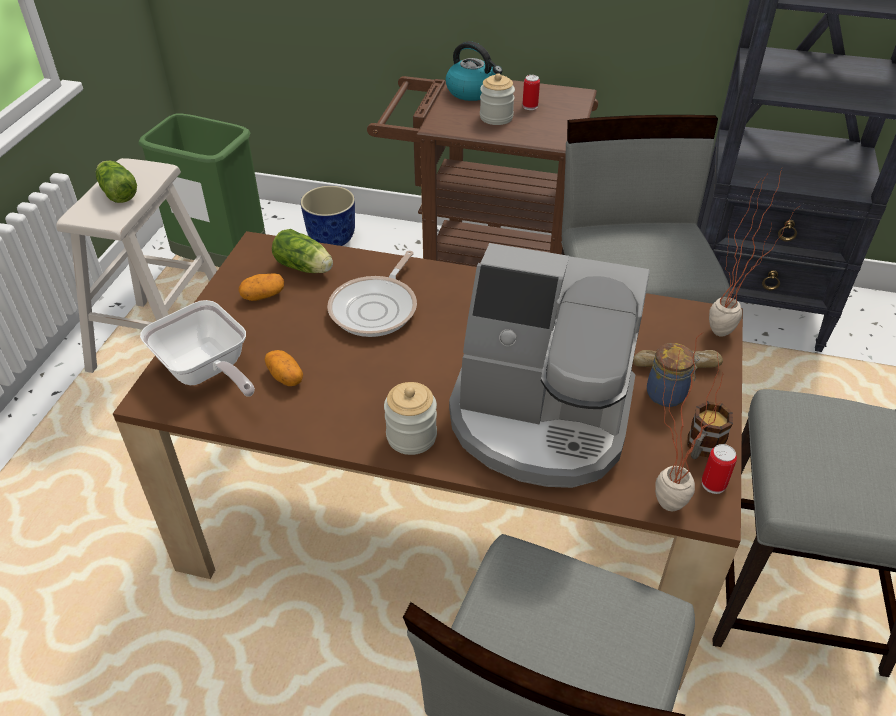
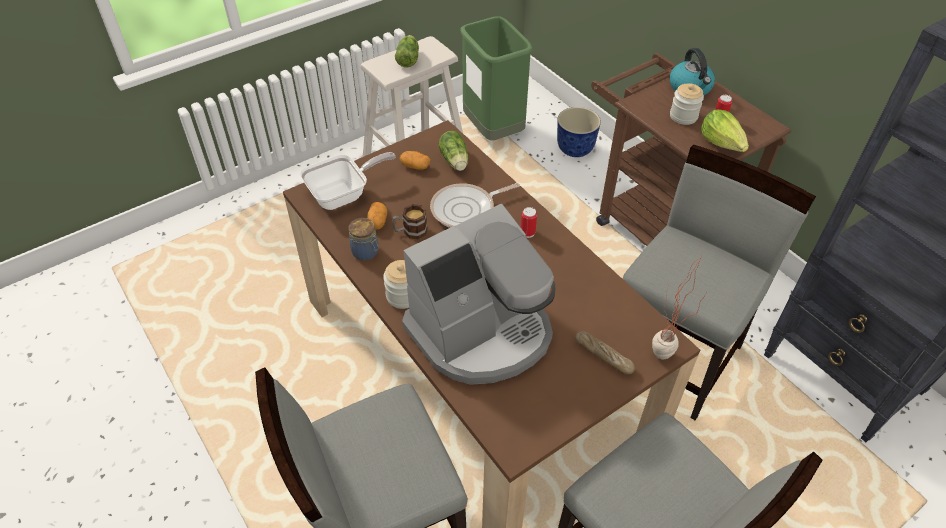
camera: 40 degrees right, 5 degrees up
(206, 372) = (344, 195): frying pan -> frying pan turned 120 degrees counterclockwise
(540, 418) = (482, 332): coffee machine -> coffee machine turned 90 degrees counterclockwise
(556, 124) = (722, 143): none -> lettuce
(658, 499) = (492, 422): potted plant -> none
(668, 394) = (574, 369): jar -> jar (366, 252)
(701, 449) = (554, 414): mug -> mug (410, 231)
(713, 484) = (534, 438): can -> can (527, 232)

